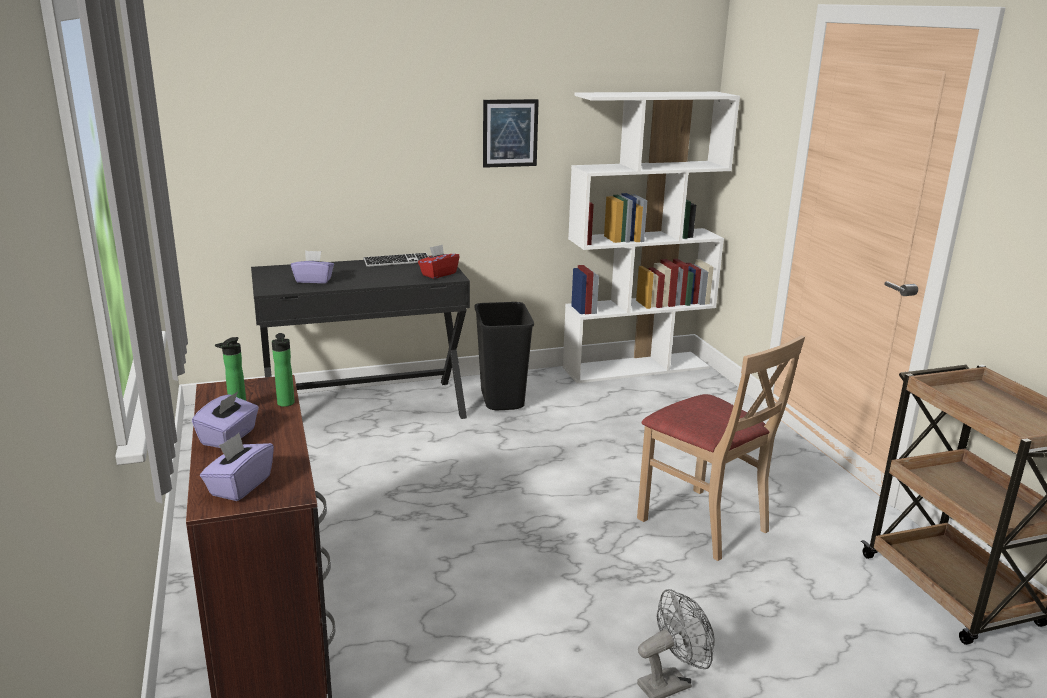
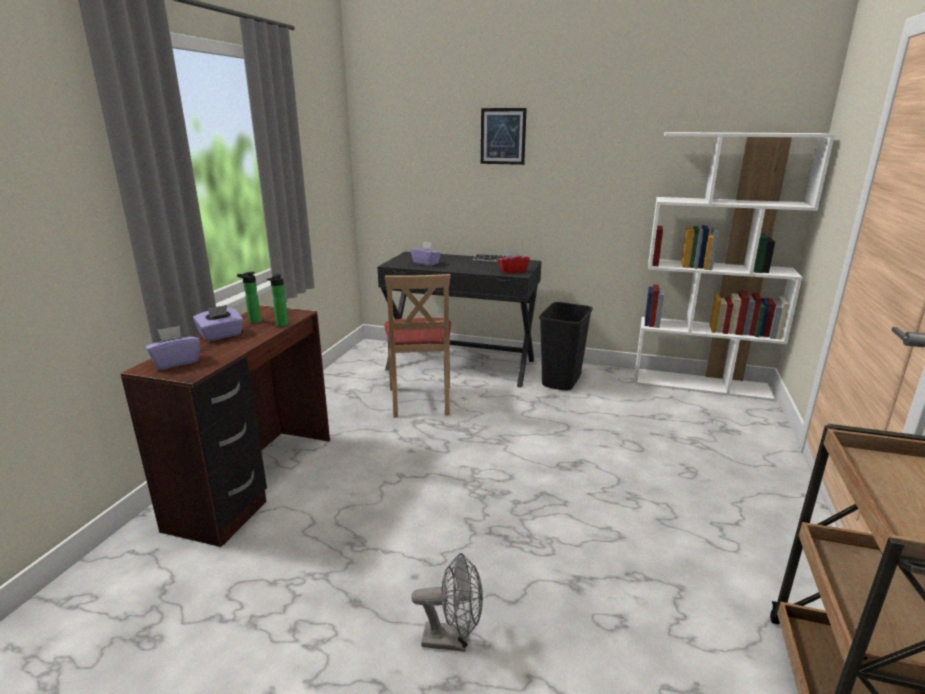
camera: 35 degrees right, 0 degrees up
(510, 133) = (603, 166): picture -> picture (503, 136)
(703, 523) = (627, 524): beige chair -> beige chair (420, 400)

